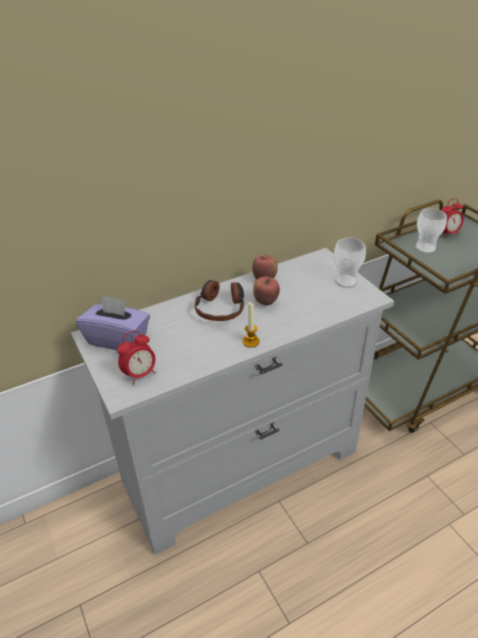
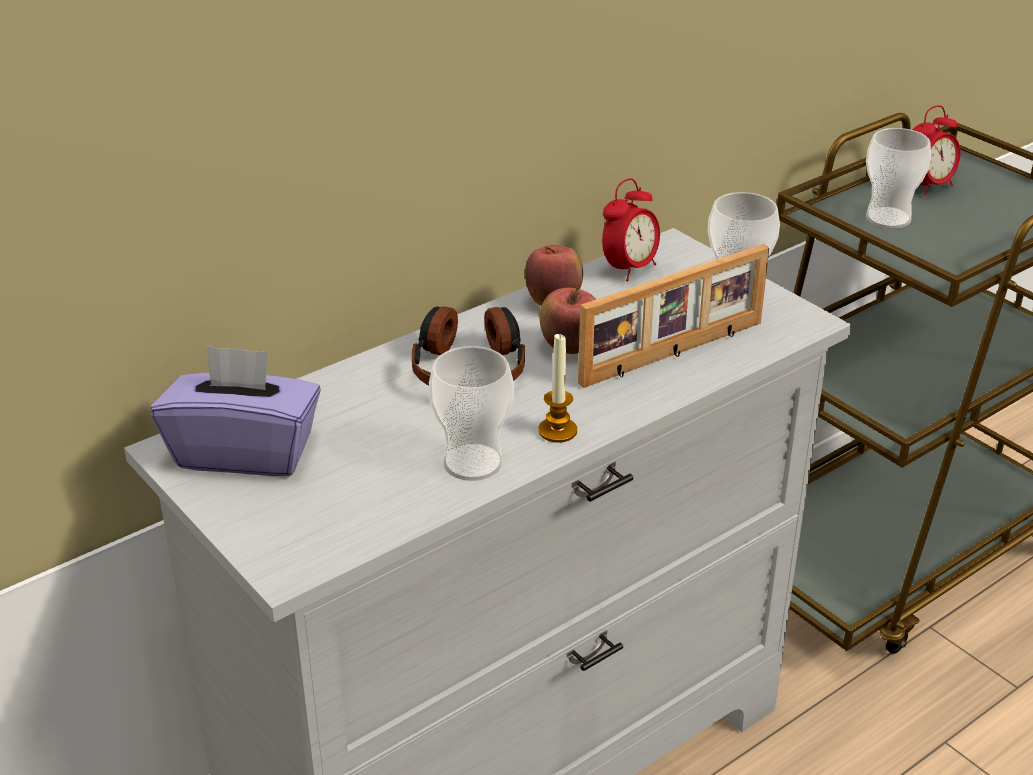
camera: 10 degrees left, 5 degrees down
(140, 374) = (320, 520): alarm clock -> alarm clock (629, 269)
(211, 353) = (472, 463): none -> cup
(311, 309) = (674, 354): none -> picture frame

